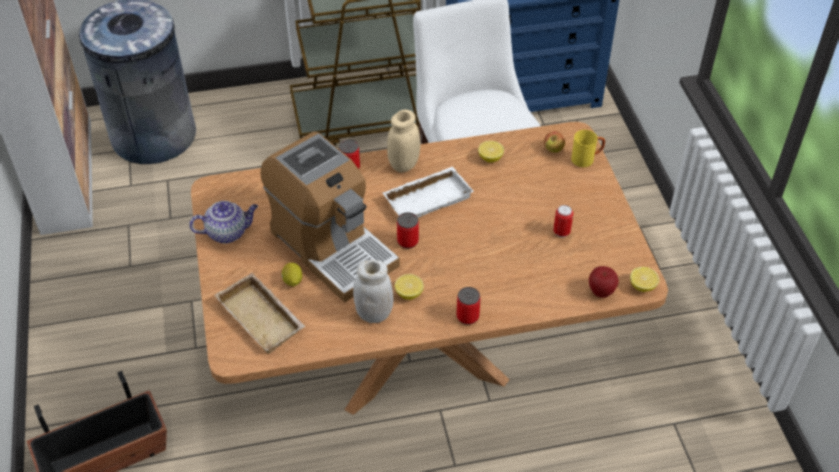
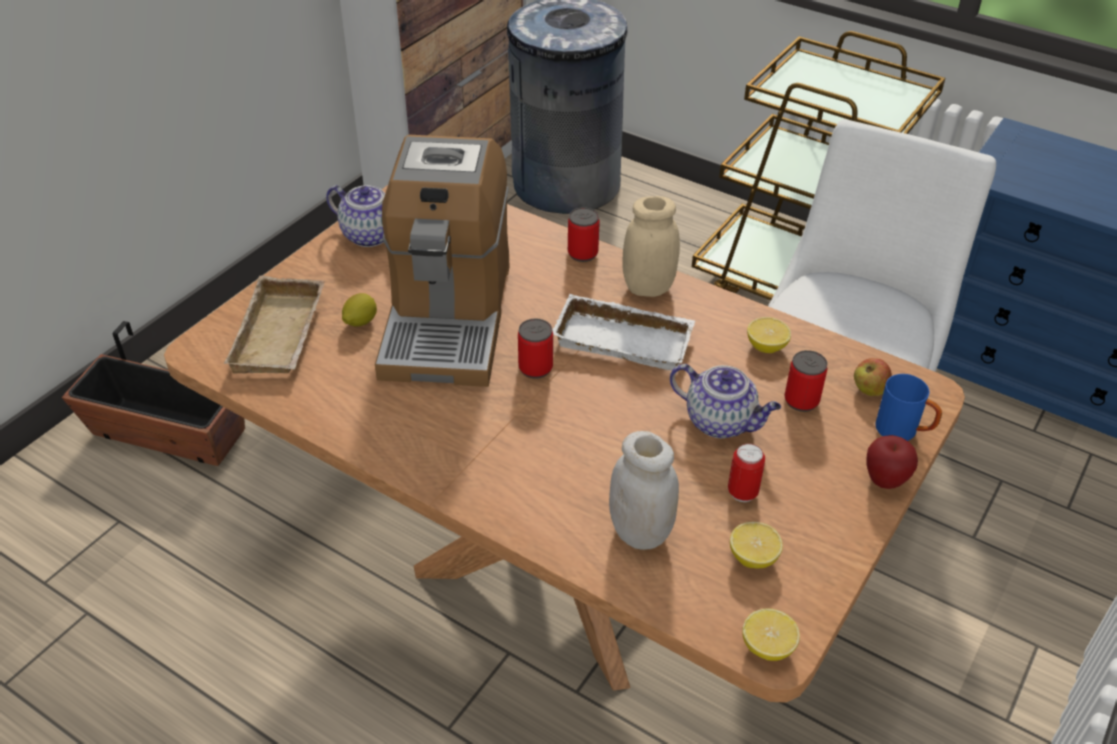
camera: 45 degrees right, 5 degrees down
(374, 314) = (388, 415): white jar -> white jar (640, 532)
(409, 293) = (456, 422): lemon -> lemon (753, 557)
(467, 316) = (483, 498): can -> can (801, 400)
(516, 207) = (721, 422): none -> teapot
(586, 159) = (903, 431): yellow mug -> blue mug
(601, 292) = (695, 606): apple -> apple (885, 480)

